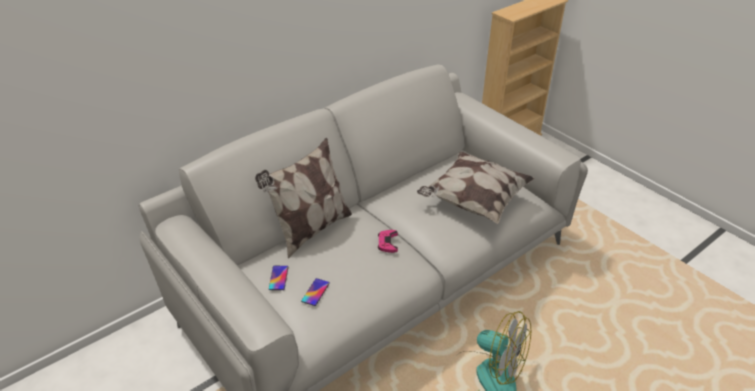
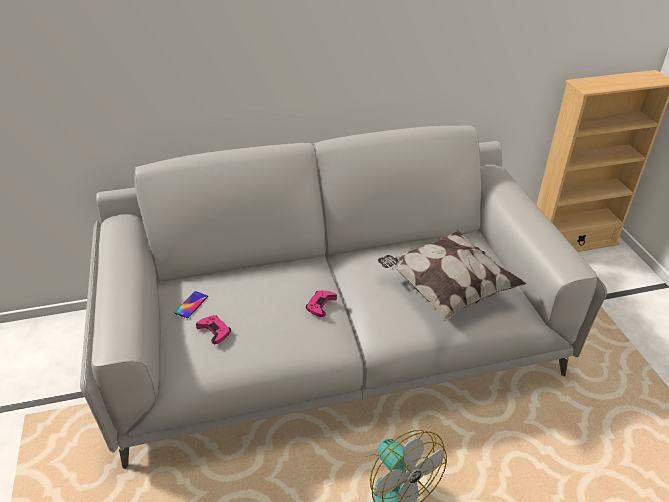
camera: 25 degrees right, 0 degrees up
(310, 230) = (256, 267): pillow -> none
(315, 292) = (214, 331): phone -> pink game controller

